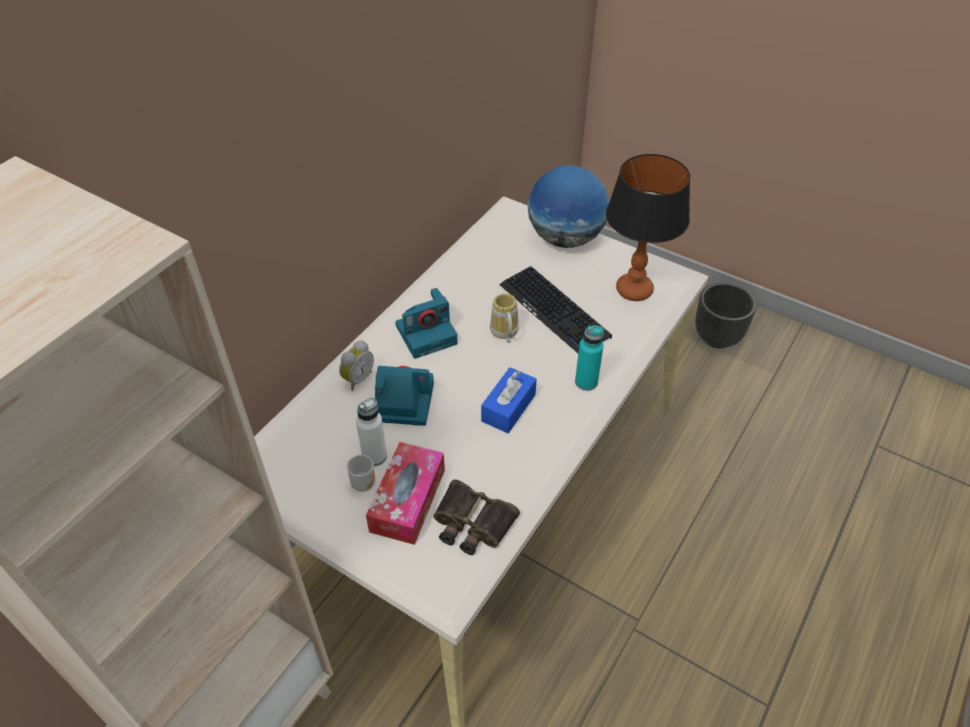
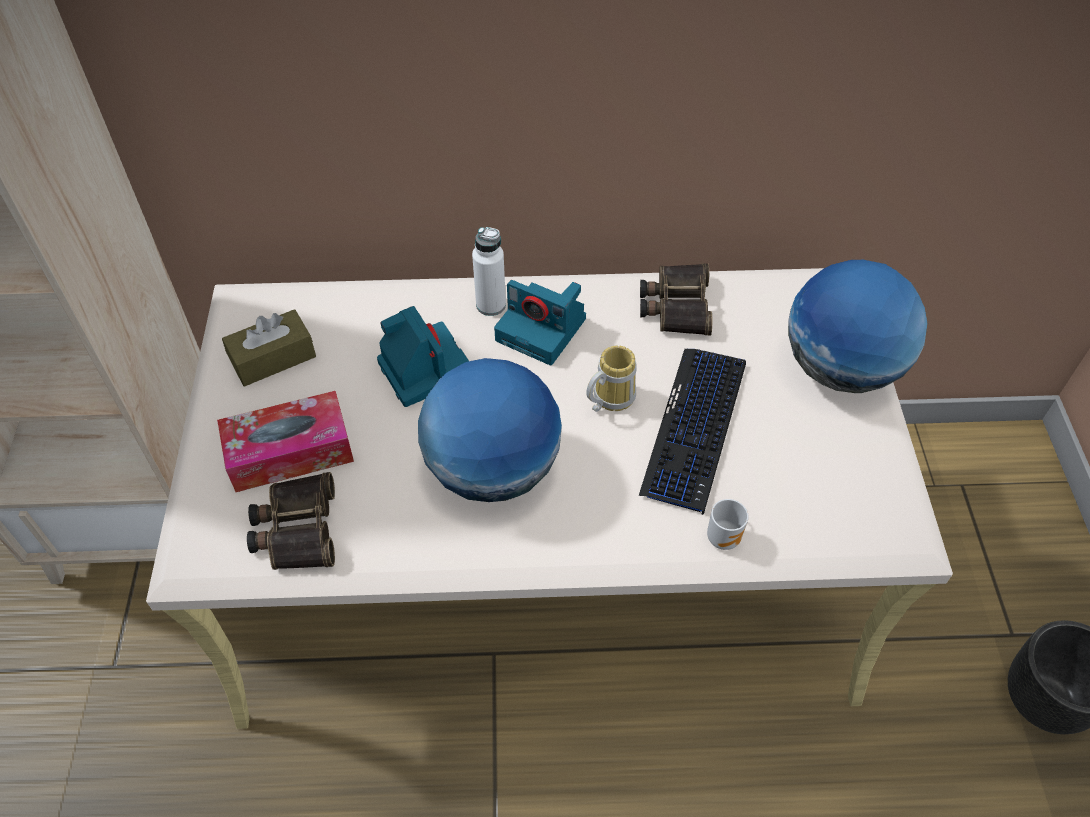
camera: 55 degrees right, 5 degrees up
(318, 474) = (273, 358): none -> brown tissue box
(357, 379) = (425, 311): alarm clock -> none
(363, 483) = (287, 400): mug -> mug (724, 537)
(374, 456) = (329, 389): white bottle -> white bottle (491, 305)
(464, 271) = (675, 305): none -> binoculars
(508, 408) = (492, 469): blue tissue box -> globe
(586, 382) = (600, 527): turquoise bottle -> none
(634, 290) = (819, 495): table lamp -> none

